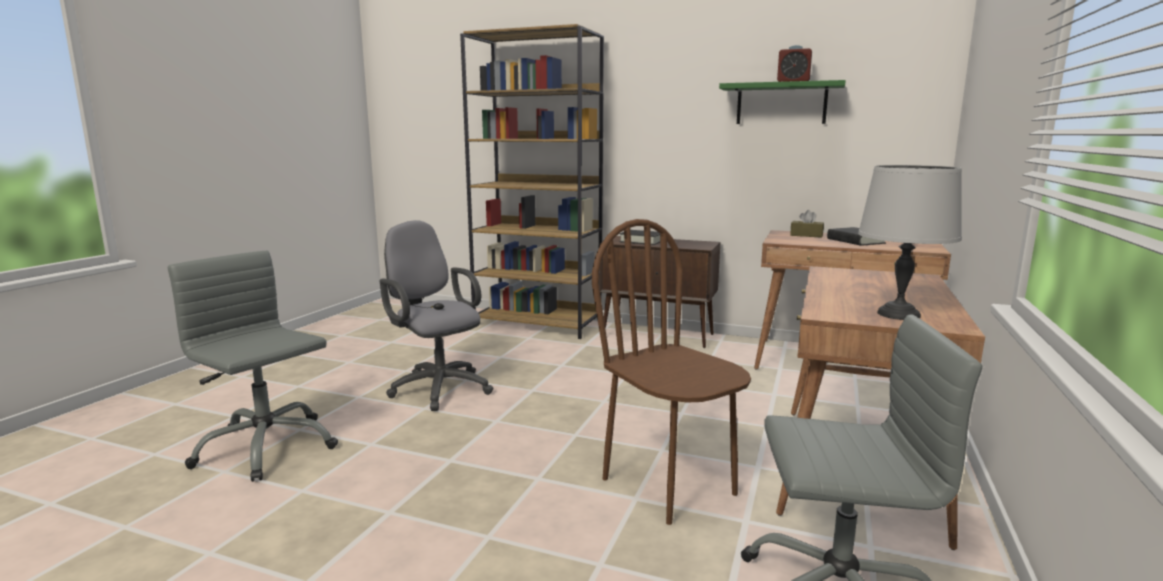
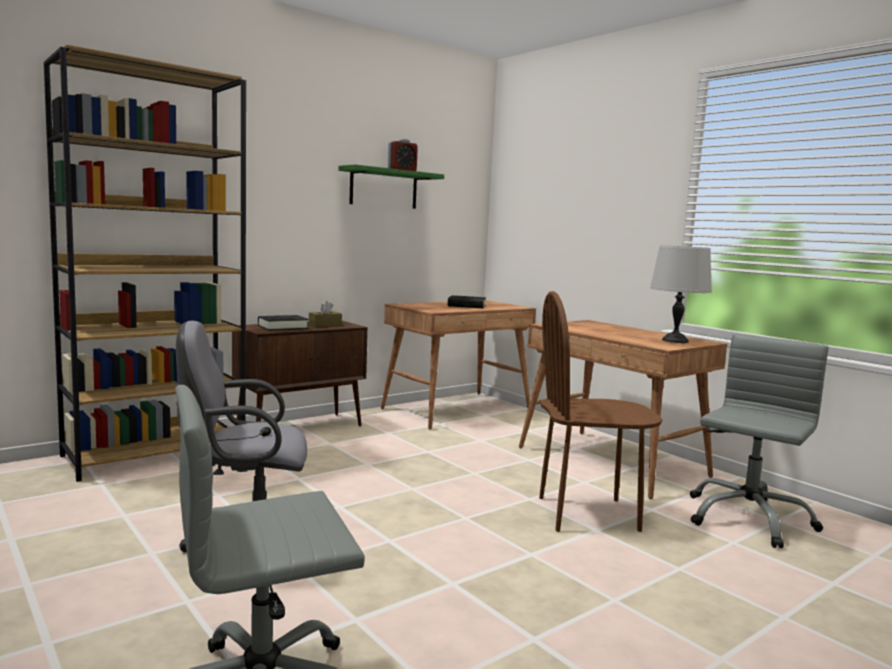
camera: 60 degrees left, 5 degrees down
(806, 235) = (425, 305): brown tissue box -> brown tissue box (325, 325)

